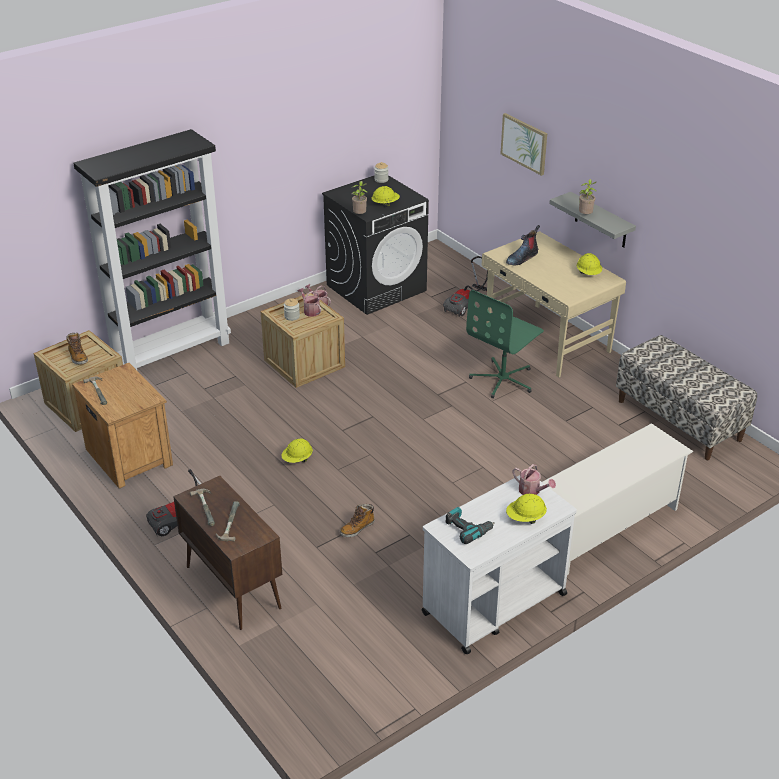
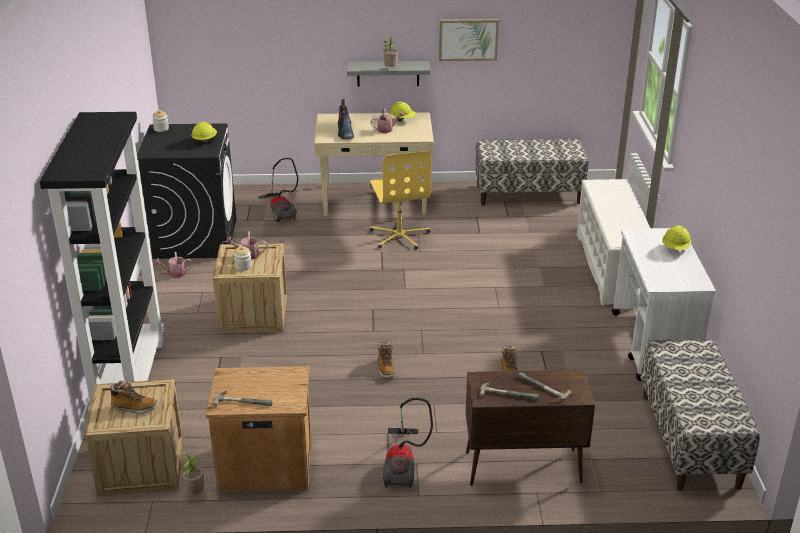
camera: 55 degrees left, 5 degrees down
(297, 459) = (386, 368): yellow hard hat -> boot
(360, 215) = (204, 156): potted plant -> potted plant (195, 492)
(360, 680) = (690, 440): none -> bench
(468, 529) = (668, 275): power drill -> none
(503, 380) = (399, 236): green office chair -> yellow office chair
(524, 143) = (280, 40): picture -> picture (468, 39)
(532, 491) = (646, 235): watering can -> watering can (387, 129)

